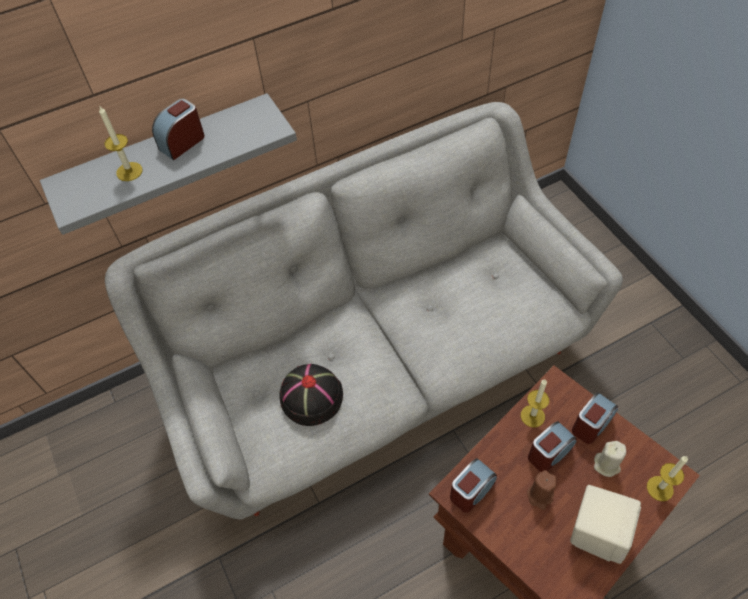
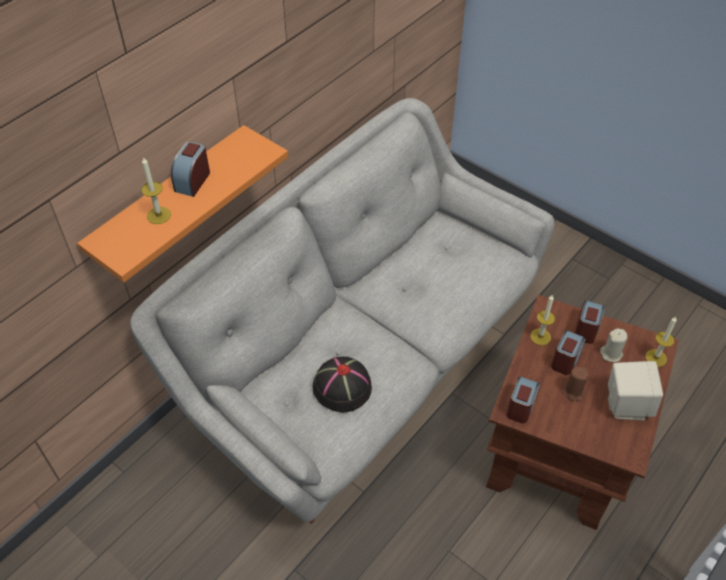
camera: 25 degrees left, 5 degrees down
(167, 159) = (171, 202): grey shelf -> orange shelf

